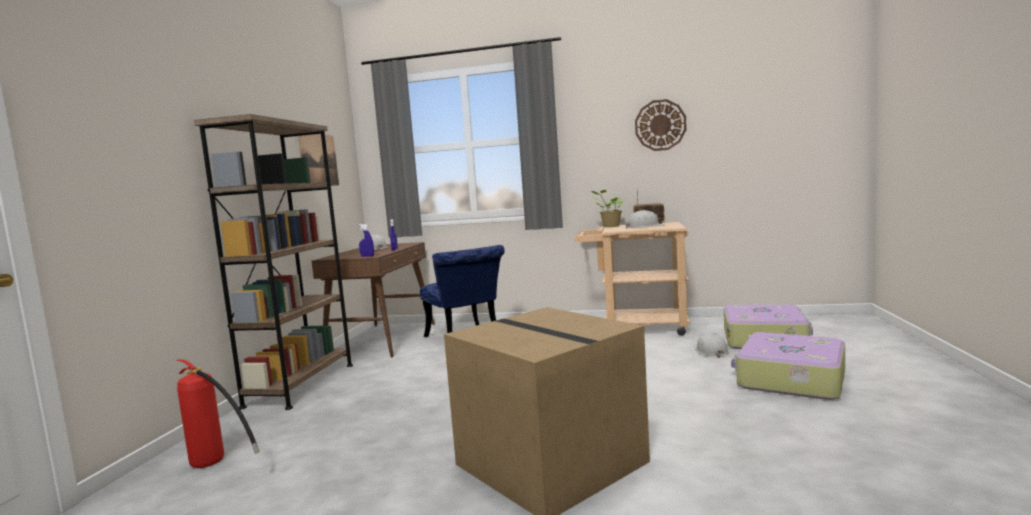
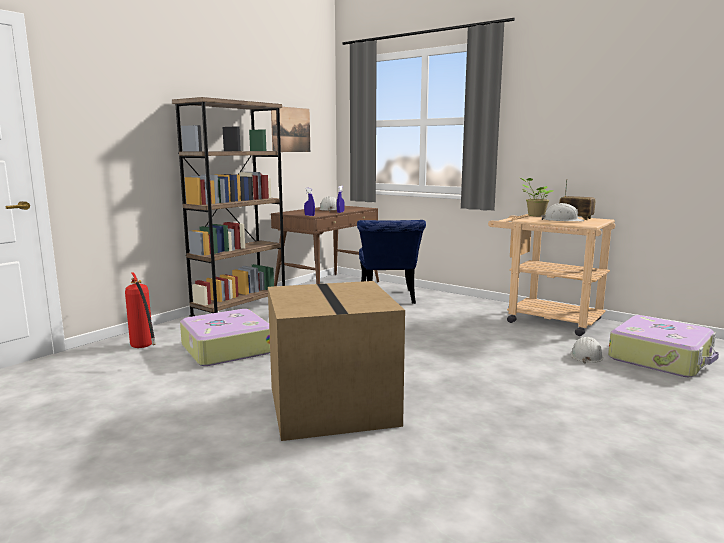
camera: 25 degrees right, 5 degrees up
(660, 125) = (609, 113): wall clock -> none
(789, 379) = (625, 399): suitcase -> suitcase (226, 349)

